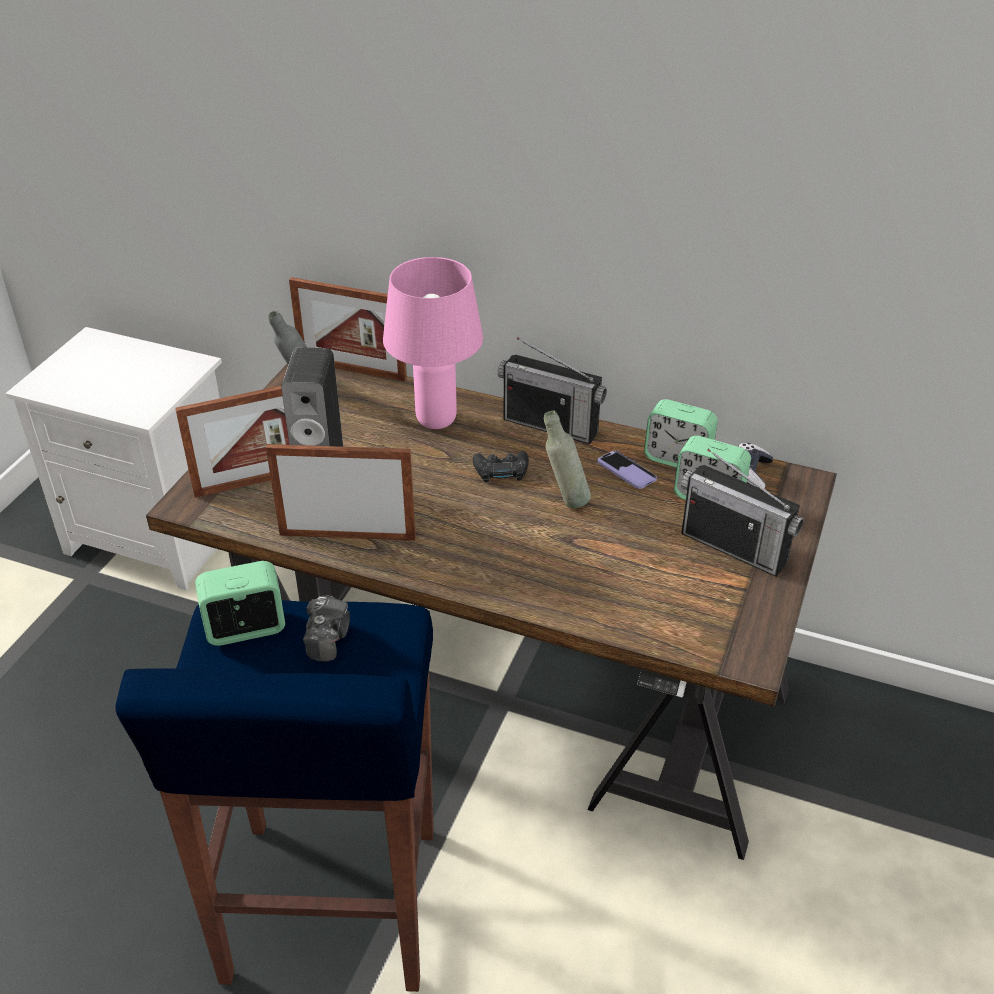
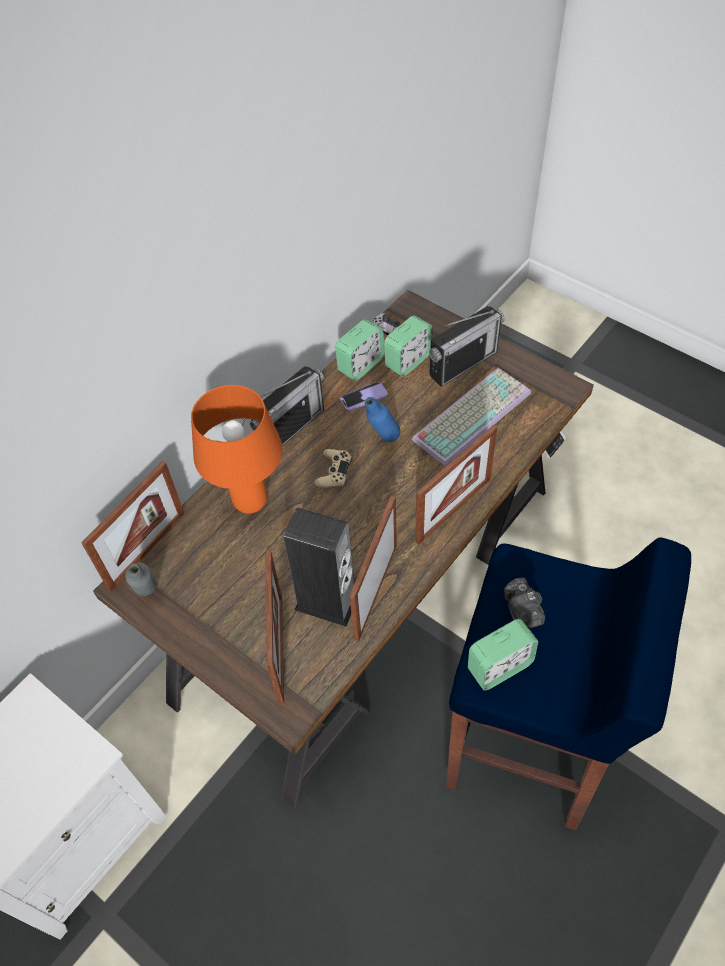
camera: 70 degrees left, 15 degrees up
(245, 629) = (499, 666): alarm clock -> alarm clock turned 120 degrees counterclockwise
(328, 638) = (522, 610): camera -> camera turned 135 degrees counterclockwise
(435, 420) = (250, 502): pink table lamp -> orange table lamp
(485, 579) = (453, 510): none -> picture frame
(501, 471) = (334, 472): black game controller -> beige game controller
(565, 500) = (383, 441): grey bottle -> blue bottle
(650, 570) = (471, 414): none -> keyboard

